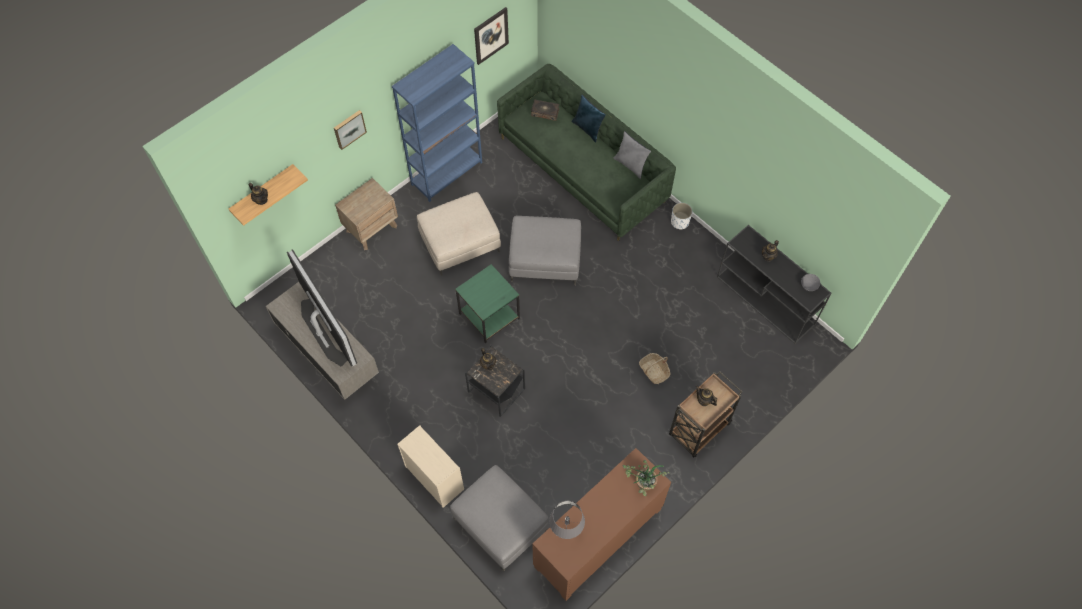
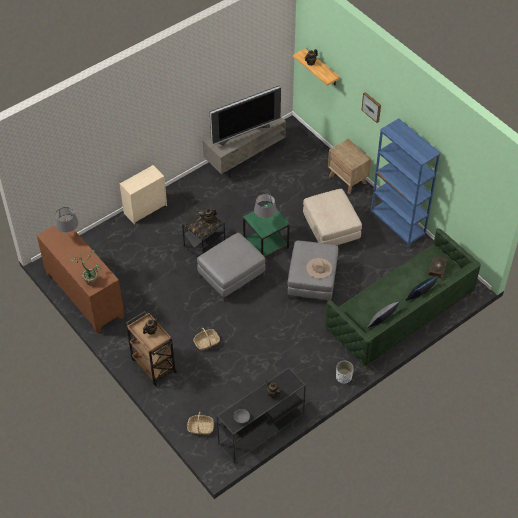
camera: 95 degrees right, 10 degrees down
(491, 35) = (468, 192): picture -> none
(492, 292) = (265, 222): none -> grey table lamp
(500, 524) = (106, 242): grey ottoman -> grey ottoman (231, 276)
(555, 232) = (319, 268): none -> beige hat
(777, 365) = (200, 428): none -> basket

